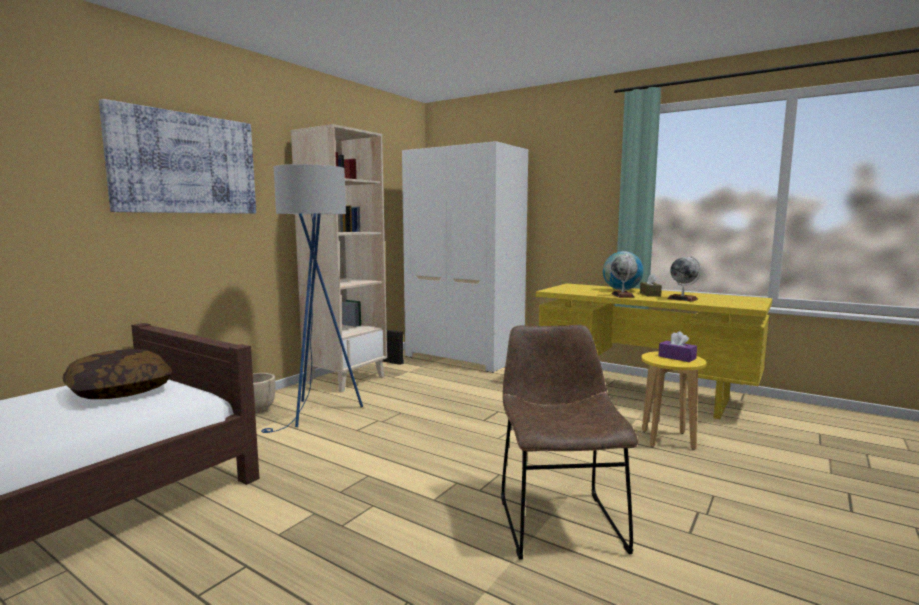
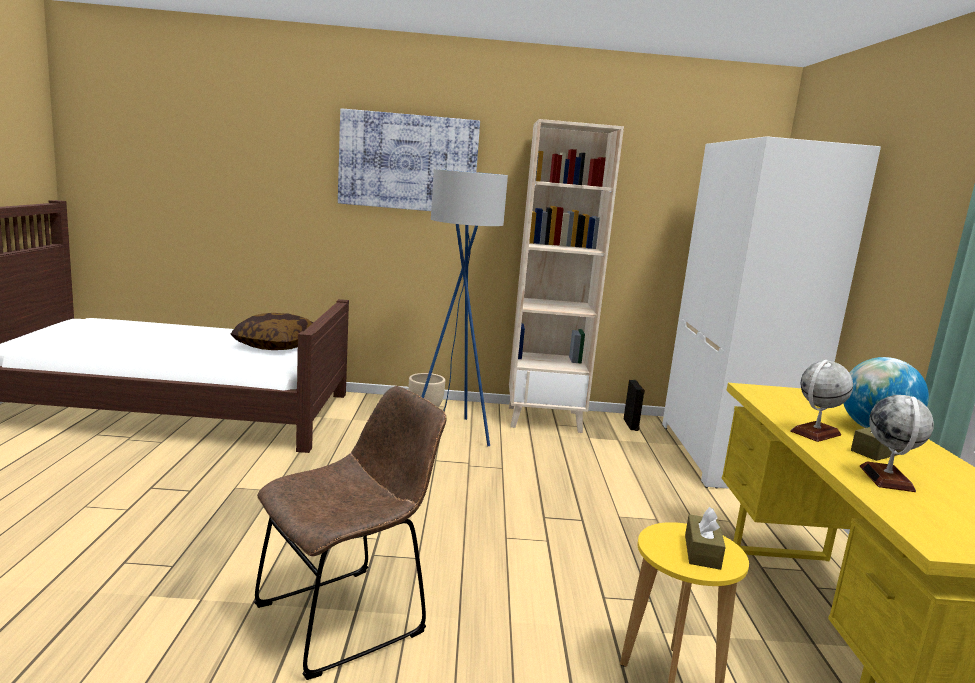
camera: 55 degrees right, 5 degrees up
(677, 357) = (702, 552): purple tissue box -> brown tissue box

